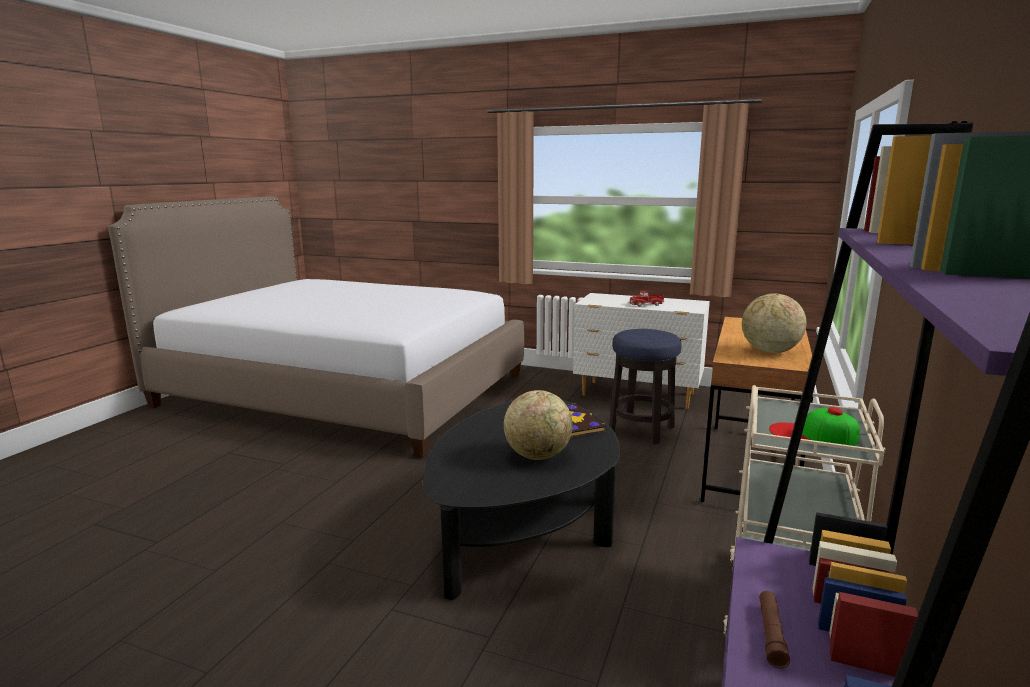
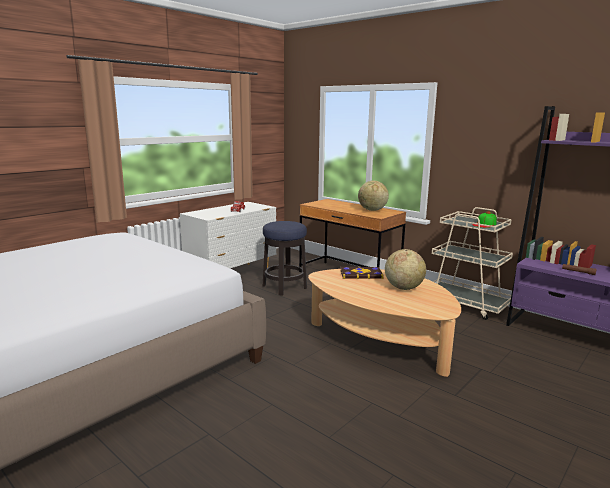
camera: 70 degrees left, 0 degrees up
(524, 526) = (380, 341): black coffee table -> beige coffee table

